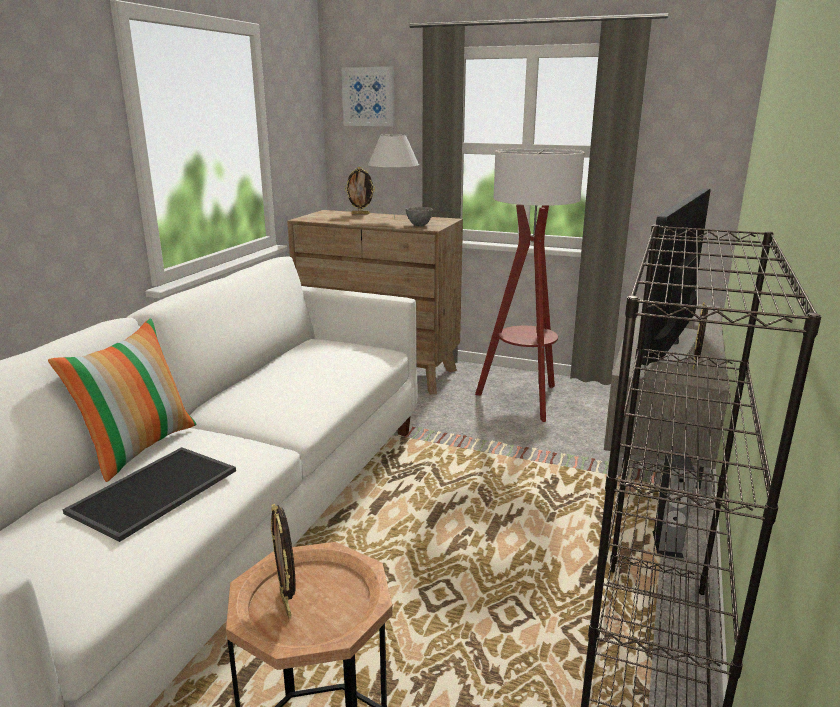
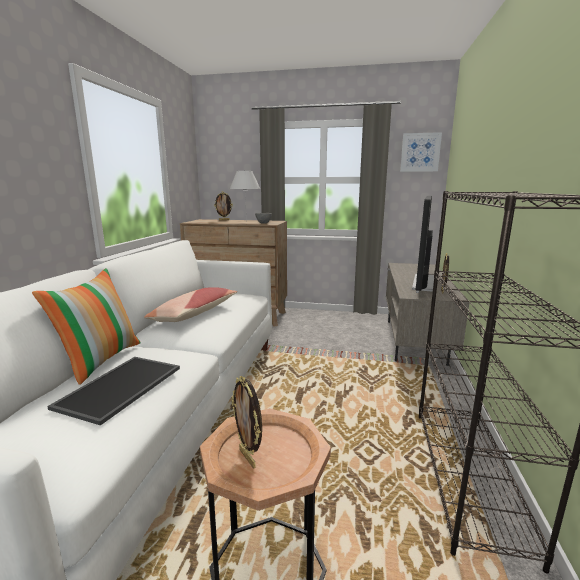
camera: 10 degrees left, 5 degrees down
(283, 381) = (194, 314): none -> pillow
(369, 96) = (226, 151): picture -> picture (420, 152)
(524, 400) = (330, 325): floor lamp -> none
(667, 544) = (444, 398): speaker -> none

